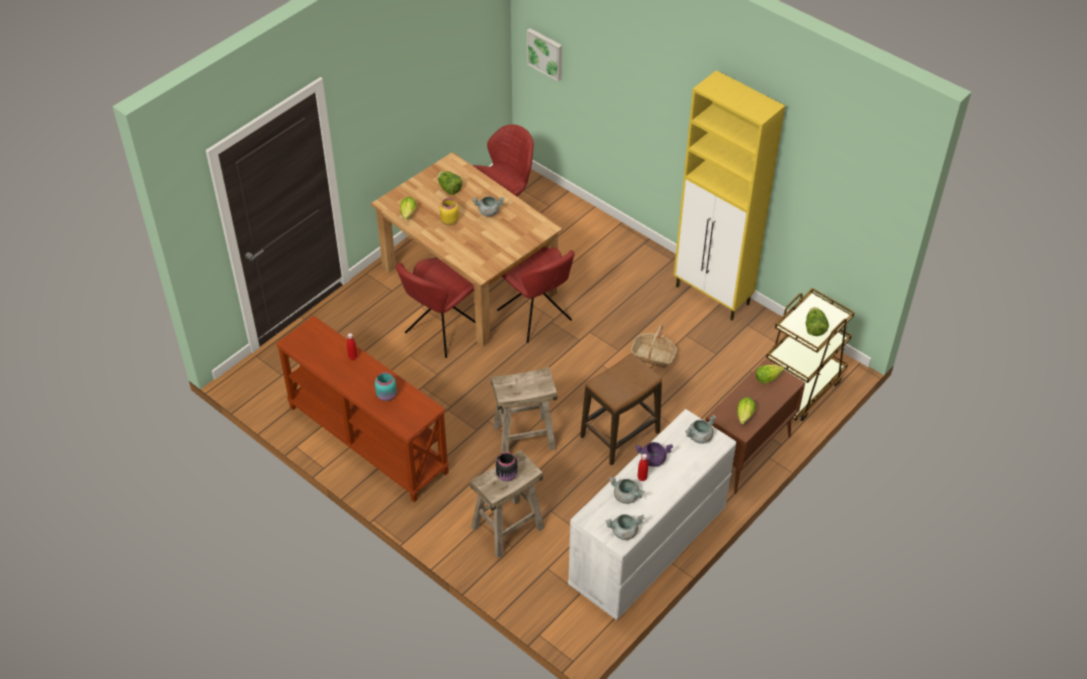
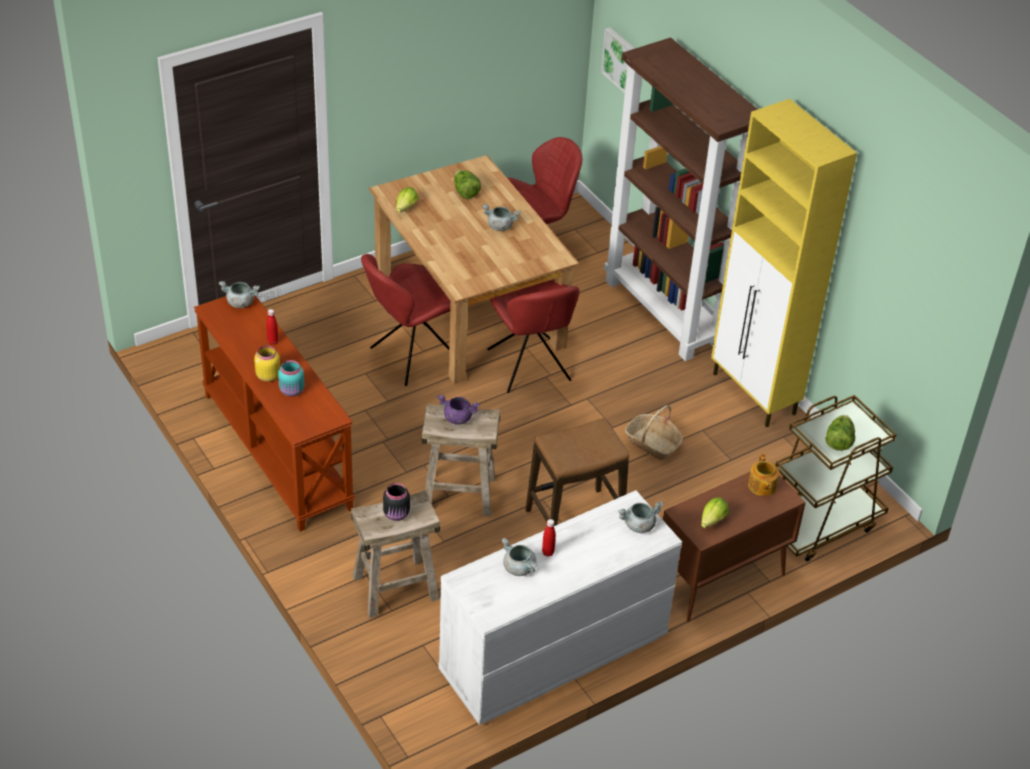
camera: 15 degrees right, 5 degrees down
(449, 220) = (449, 225): yellow jar -> yellow jar (267, 375)
(620, 245) = (665, 313): none -> brown bookcase
(624, 532) = (498, 607): grey cooking pot -> grey cooking pot (240, 303)
(653, 459) = (570, 536): purple cooking pot -> purple cooking pot (457, 418)
(769, 378) = (761, 486): lettuce -> teapot

